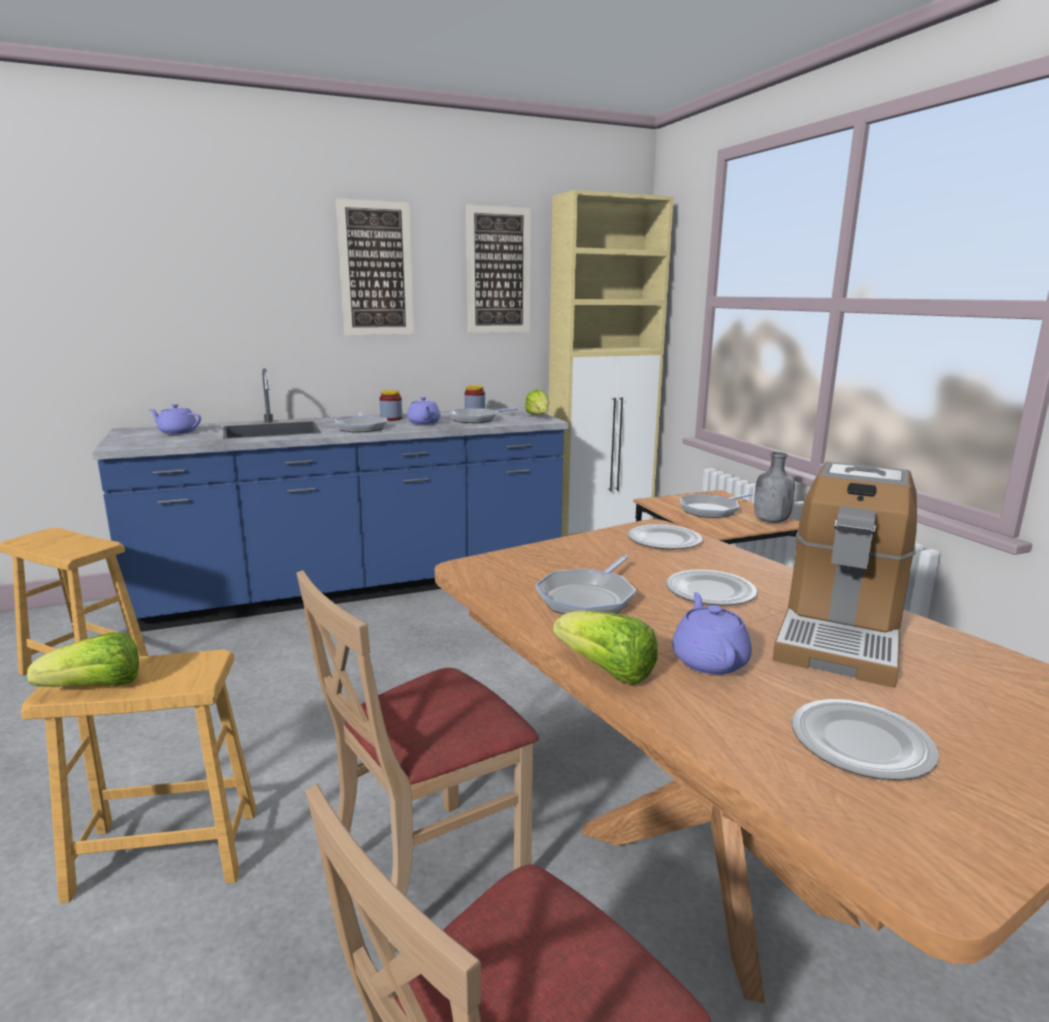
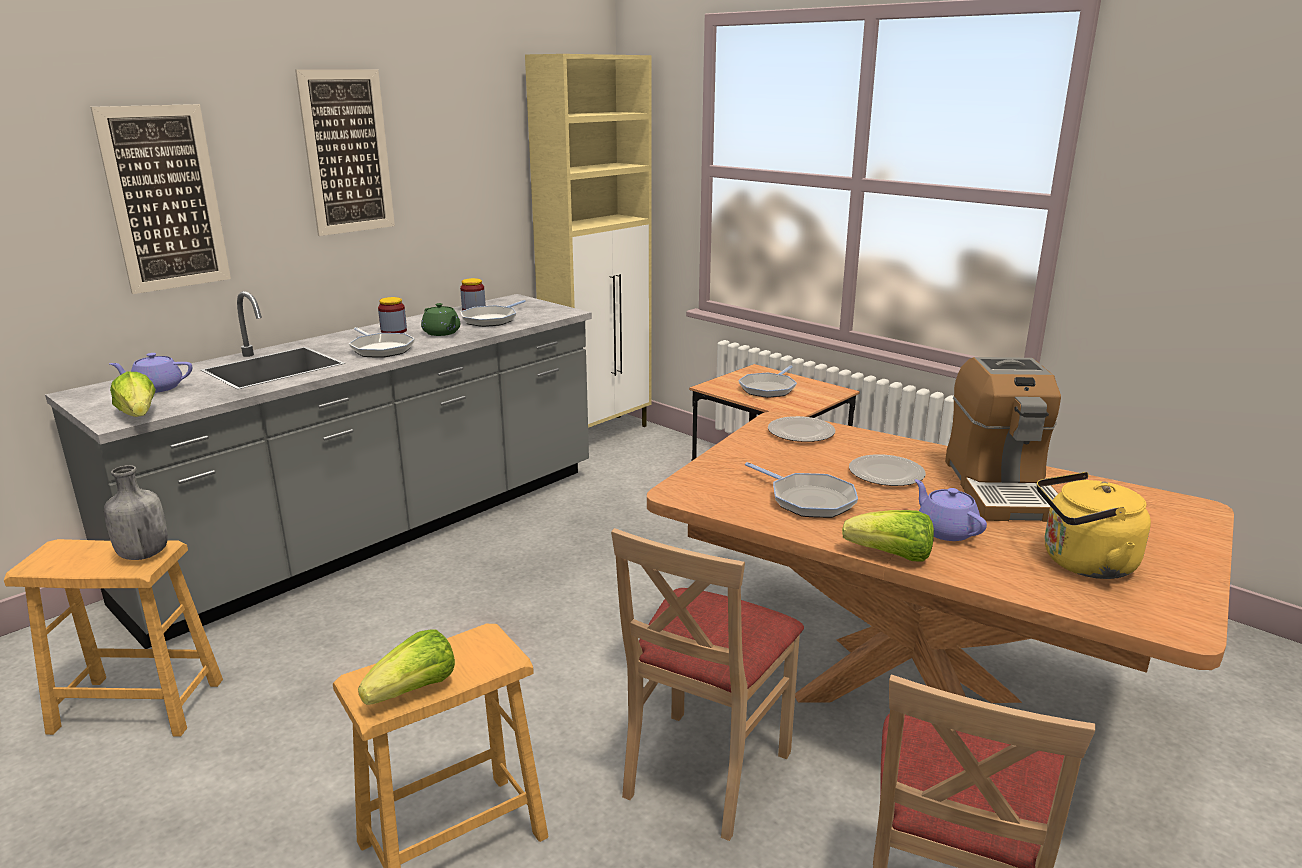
camera: 25 degrees left, 5 degrees up
(359, 588) = (381, 533): blue counter -> grey counter
(424, 423) = (442, 333): purple teapot -> green teapot
(498, 271) = (476, 143): picture -> picture (165, 199)
(538, 416) = (550, 307): lettuce -> lettuce (139, 415)
(588, 598) = (808, 500): frying pan -> frying pan turned 45 degrees counterclockwise
(770, 521) = (826, 391): grey bottle -> grey bottle (143, 554)
(859, 742) = (1082, 563): plate -> yellow kettle

